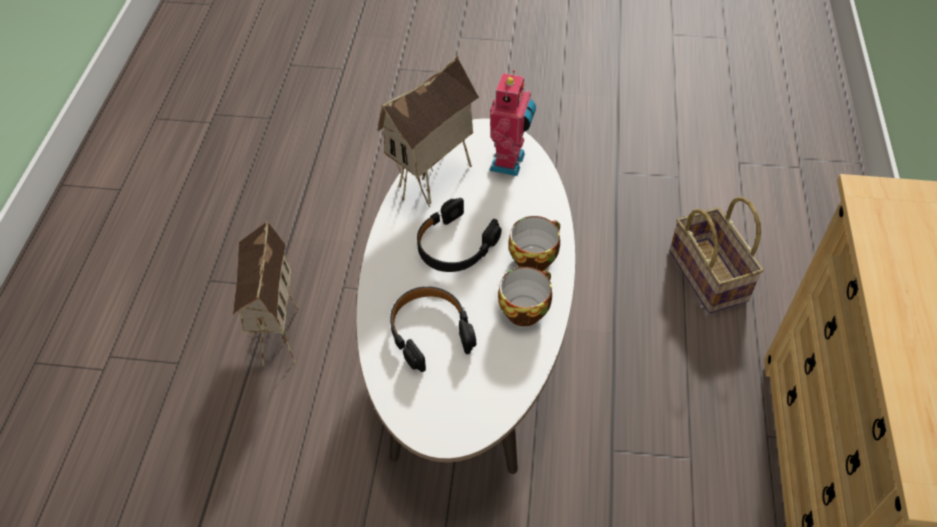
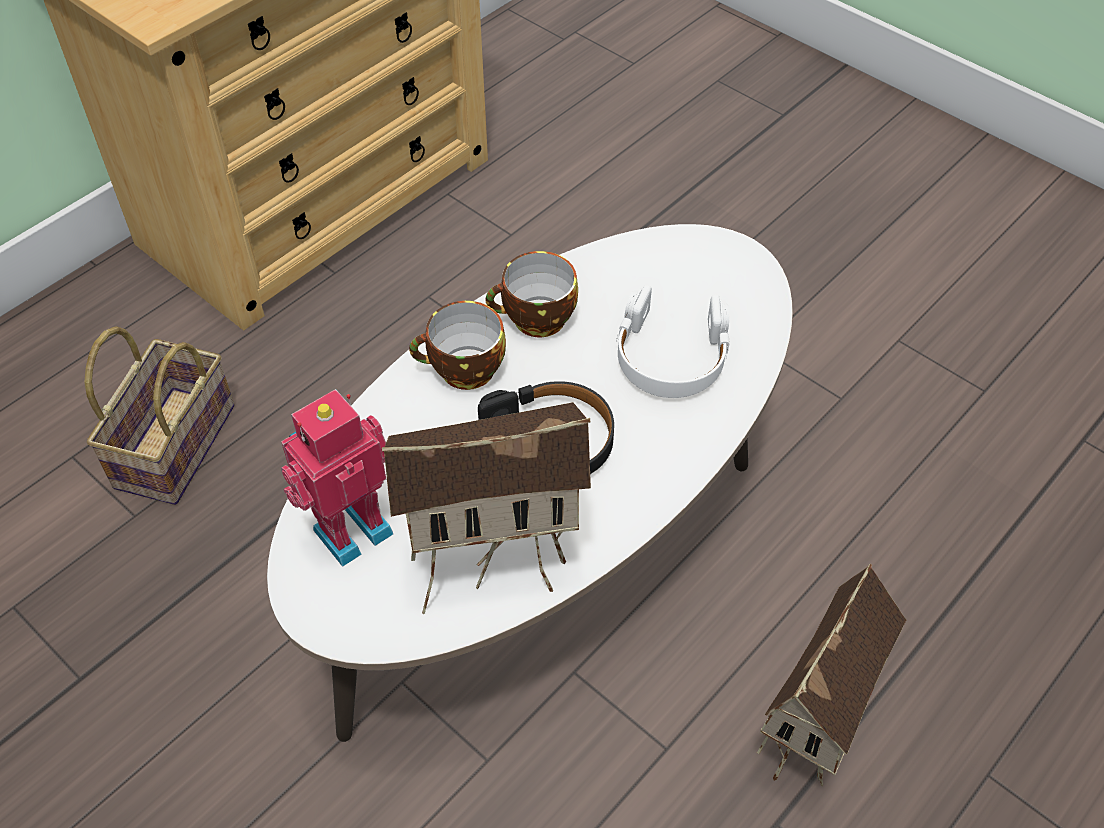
camera: 145 degrees left, 0 degrees up
(430, 332) = (670, 356): black headphones -> white headphones

